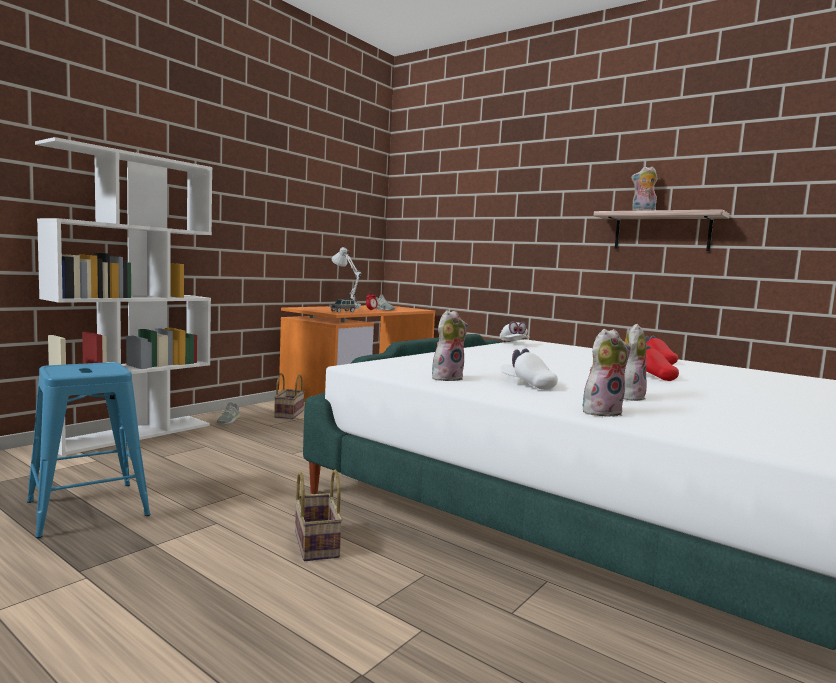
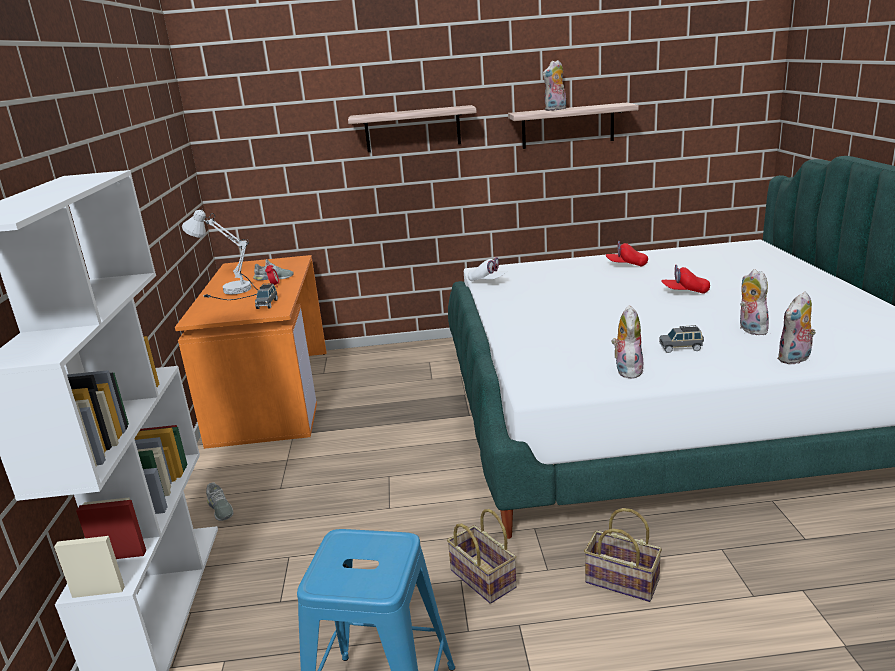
camera: 40 degrees left, 15 degrees up
(288, 414) = (260, 460): basket -> basket (480, 578)
(525, 222) = (412, 129): none -> shelf
(527, 385) = (681, 348): white cap -> grey toy car
(601, 412) = (795, 359): plush toy -> plush toy turned 150 degrees counterclockwise

